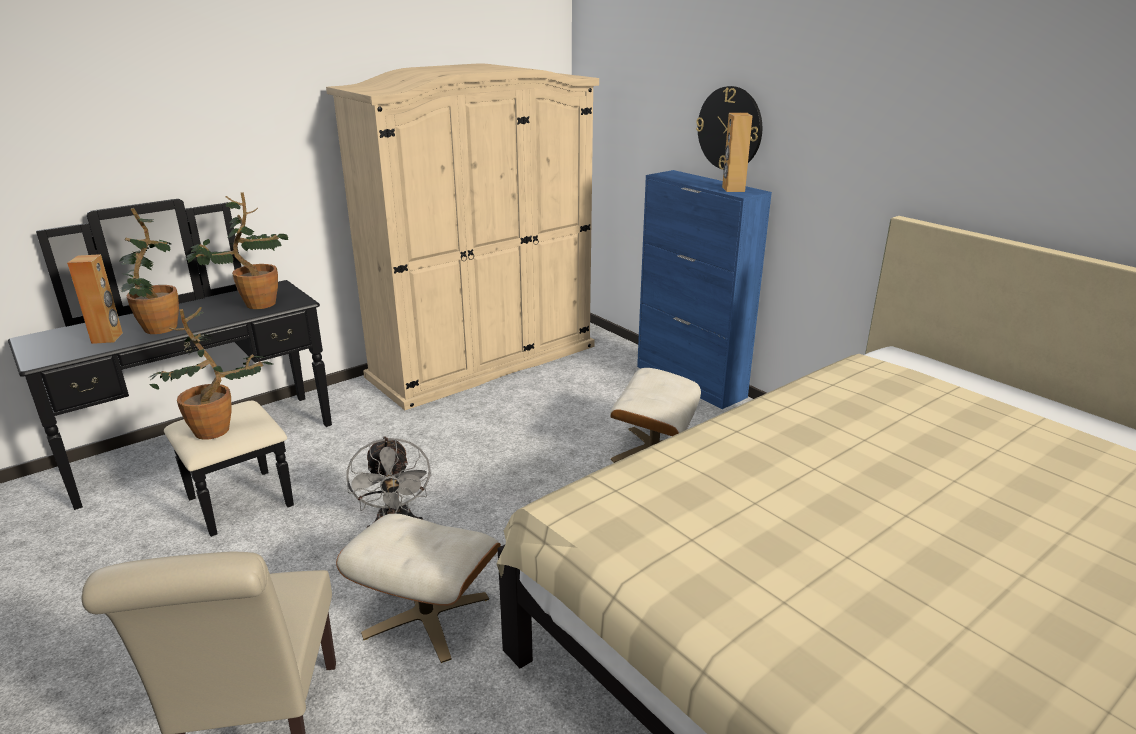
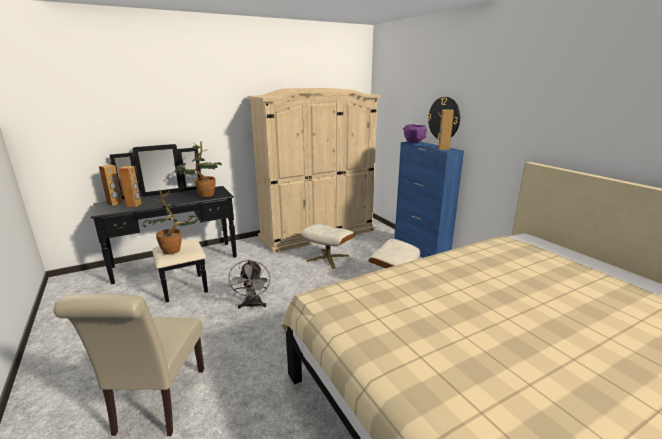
camera: 10 degrees right, 5 degrees down
(61, 336) = (115, 203): none -> brown speaker
(157, 331) = (156, 203): potted plant -> none
(426, 616) = (254, 352): beige ottoman -> beige ottoman (327, 258)
(672, 176) = (414, 142): none -> purple bowl

